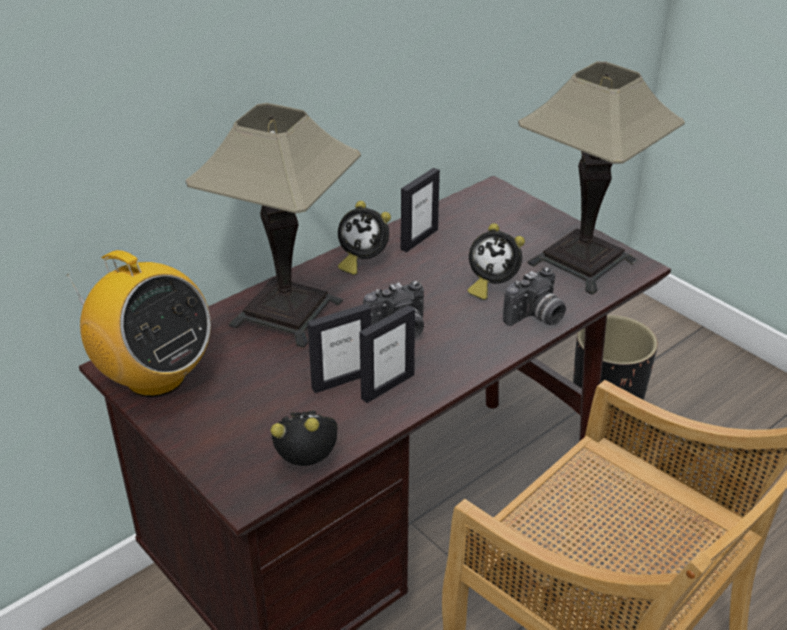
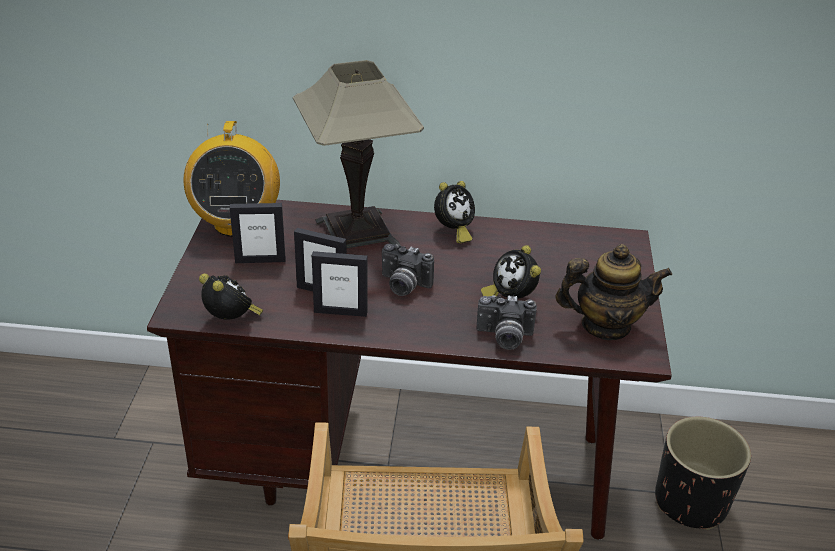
camera: 45 degrees right, 0 degrees up
(362, 261) = (453, 232): alarm clock -> alarm clock turned 105 degrees counterclockwise
(419, 239) = (514, 240): picture frame -> picture frame (260, 260)
(581, 262) = (605, 325): table lamp -> teapot

